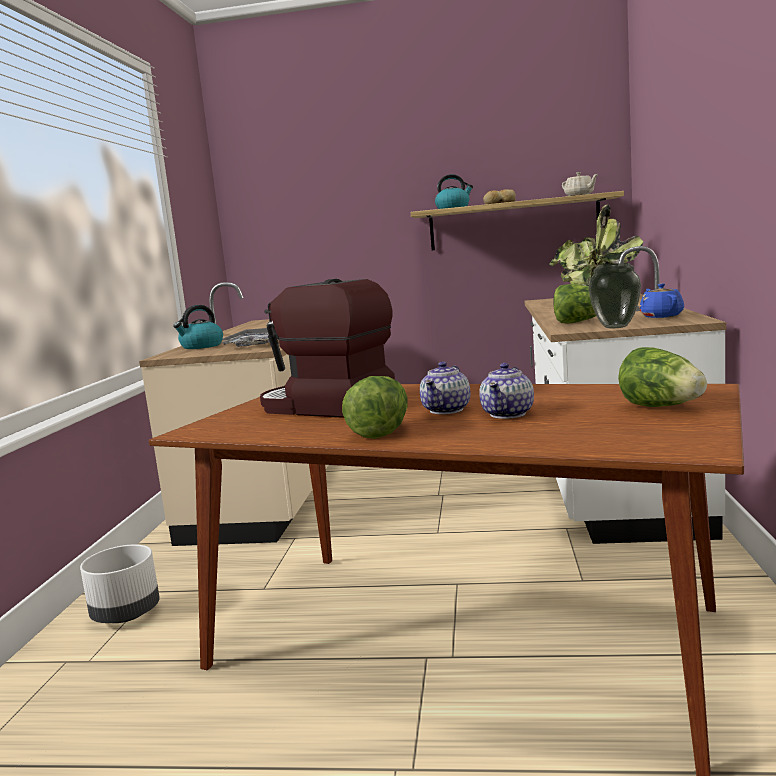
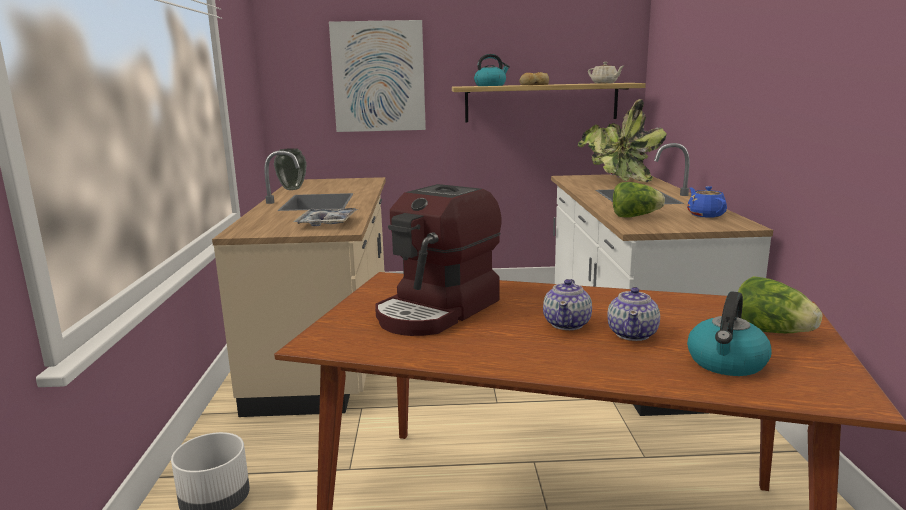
camera: 10 degrees left, 5 degrees up
(201, 346) = (267, 220): kettle -> kettle (726, 363)
(325, 406) = (438, 311): coffee machine -> coffee machine turned 75 degrees counterclockwise
(338, 209) = (378, 77): none -> picture
(381, 432) = (523, 355): lettuce -> none
(615, 327) = (676, 228): vase -> vase (292, 189)

